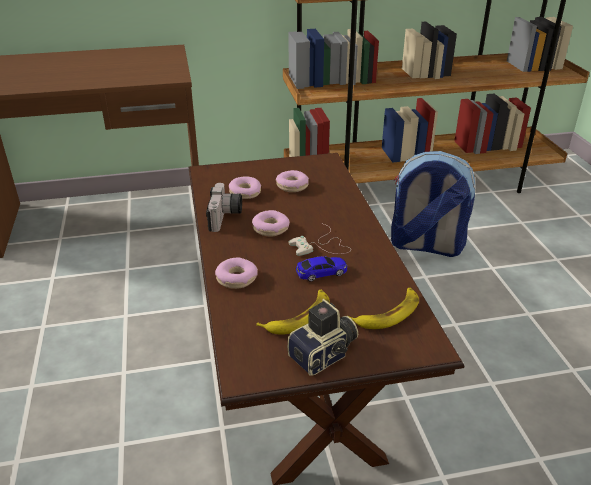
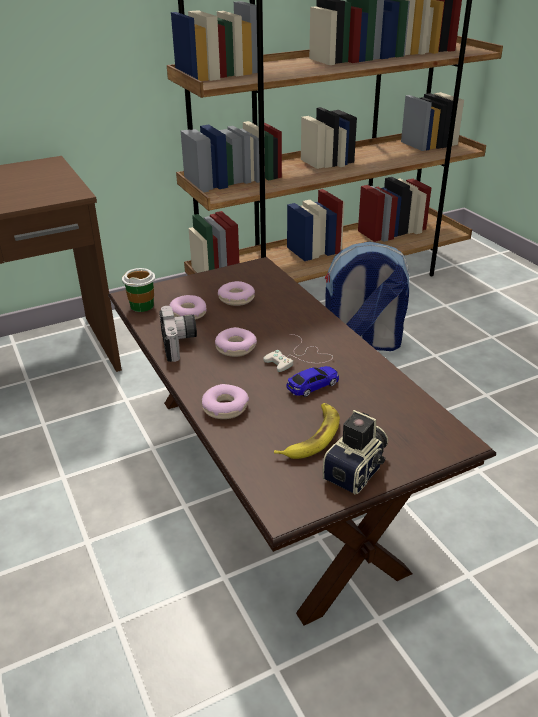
camera: 15 degrees left, 0 degrees up
(210, 180) = (142, 306): none -> cup
(387, 313) = (400, 415): banana -> none

